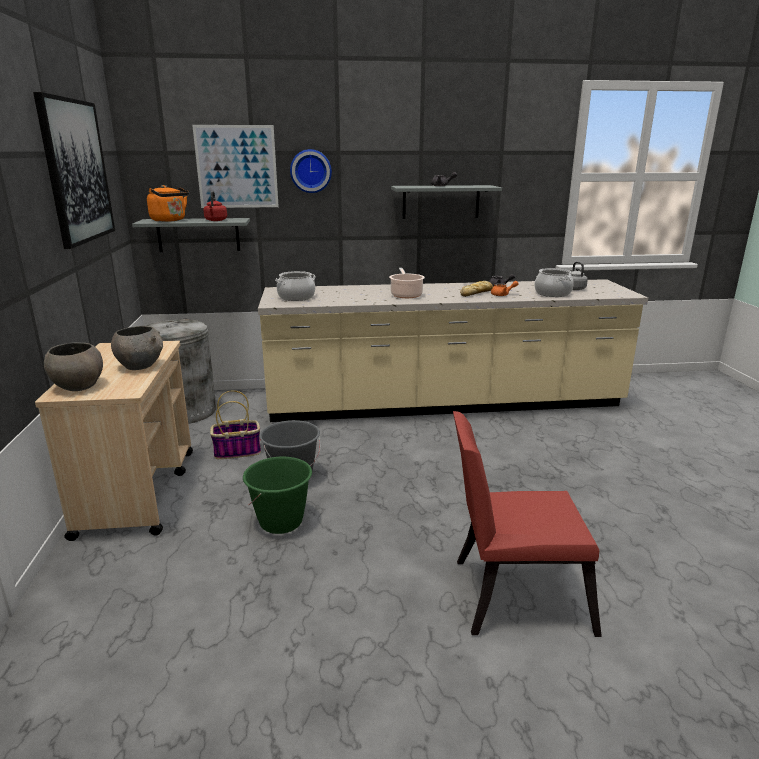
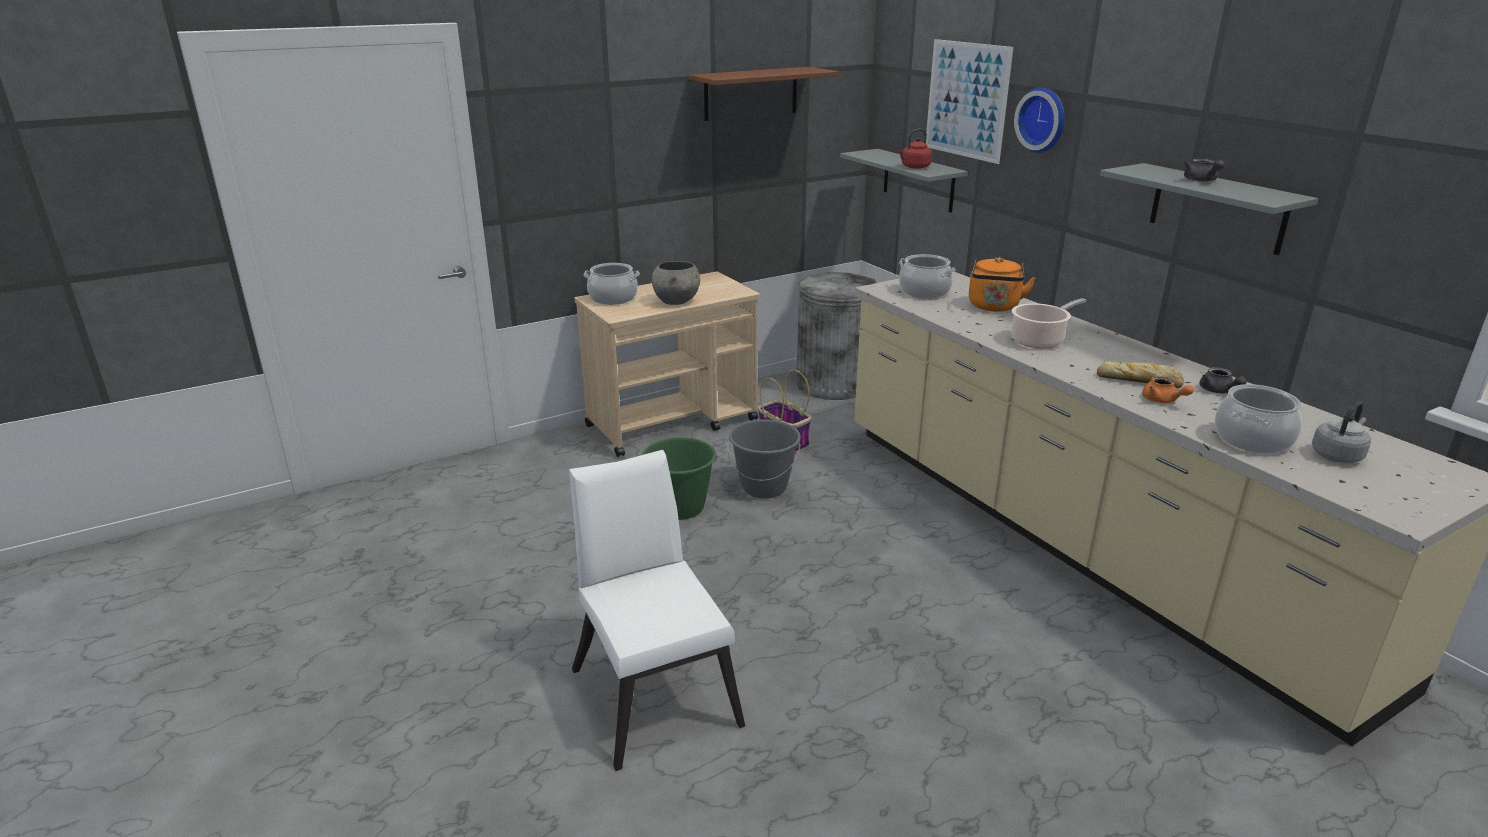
camera: 65 degrees right, 5 degrees up
(76, 171) = (751, 93): picture -> brown shelf
(78, 386) = (613, 298): grey bowl -> cooking pot
(170, 220) = (881, 157): orange kettle -> orange kettle (994, 307)
(512, 594) = (654, 688): red chair -> white chair

